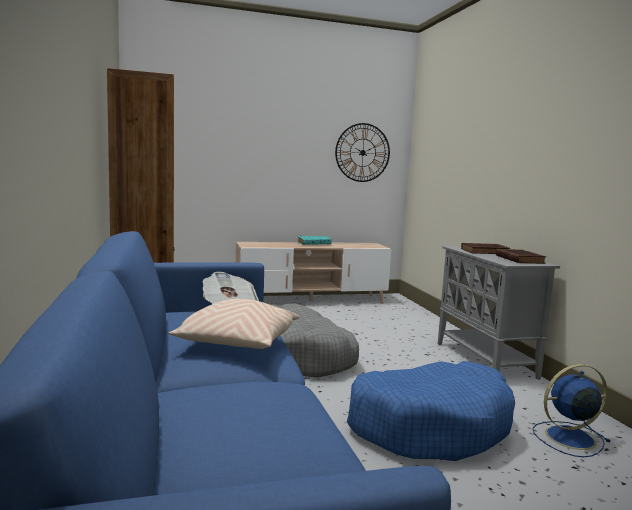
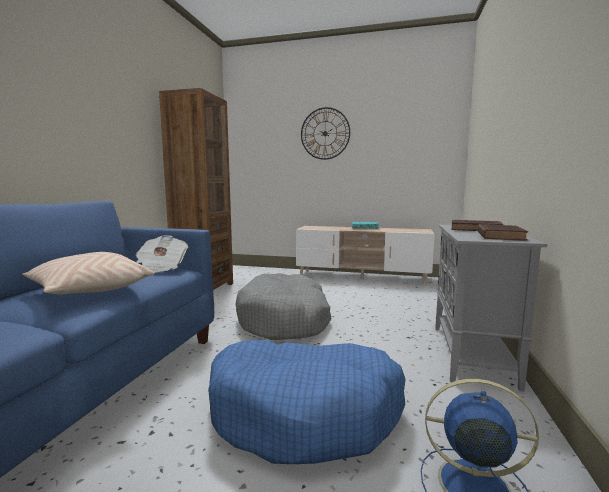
camera: 30 degrees right, 0 degrees up
(362, 152) = (416, 145): wall clock -> wall clock (325, 133)

